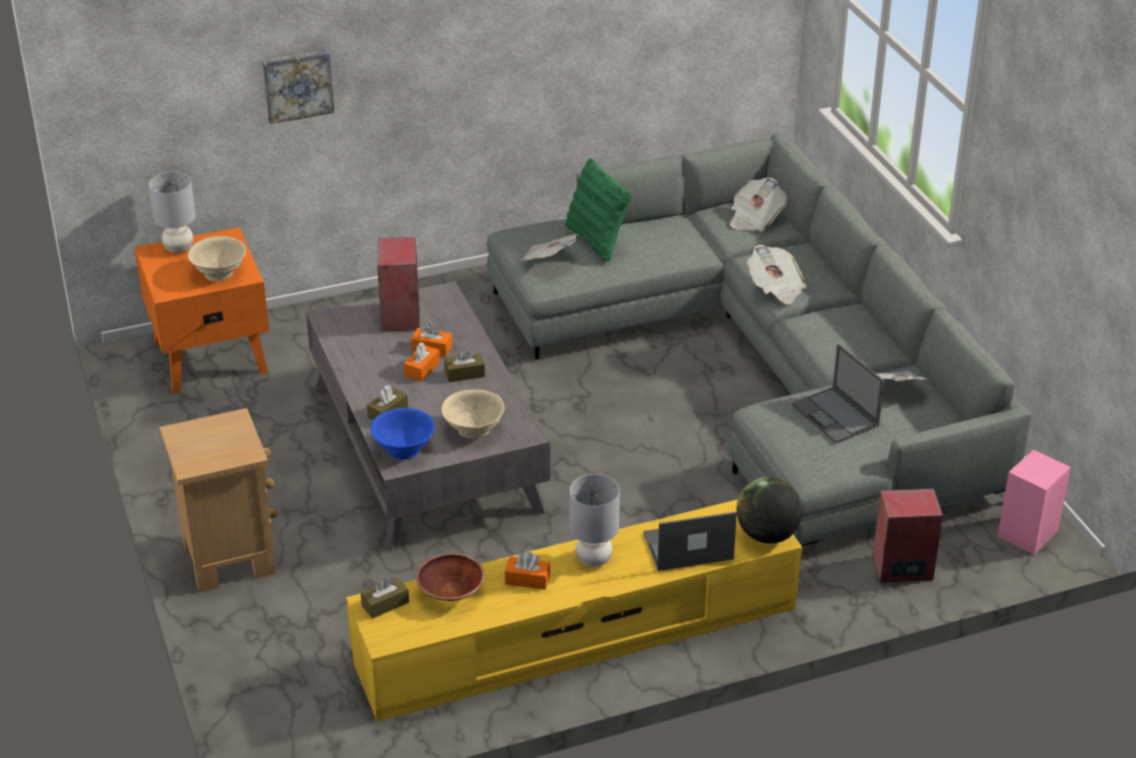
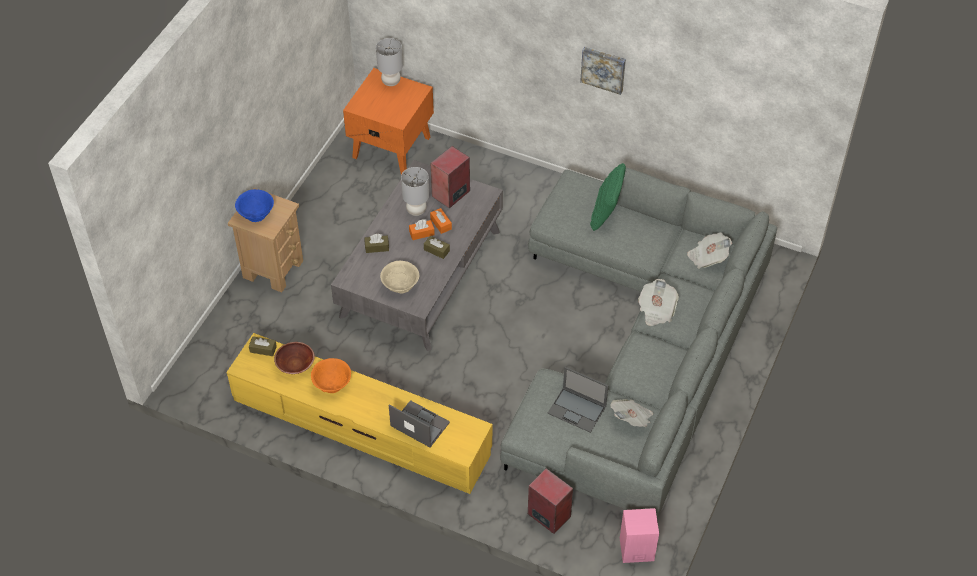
camera: 45 degrees right, 15 degrees up
(219, 273) = (390, 111): beige bowl -> none
(297, 85) = (477, 29): picture -> picture (603, 69)
(403, 449) = (358, 273): blue bowl -> blue bowl (256, 214)
(527, 579) = (332, 384): orange tissue box -> orange bowl
(549, 260) = (566, 208): newspaper -> none
(594, 559) = (372, 397): grey table lamp -> grey table lamp (416, 211)
(767, 535) = (462, 448): globe -> none
(836, 416) = (577, 410): laptop -> laptop turned 75 degrees counterclockwise

